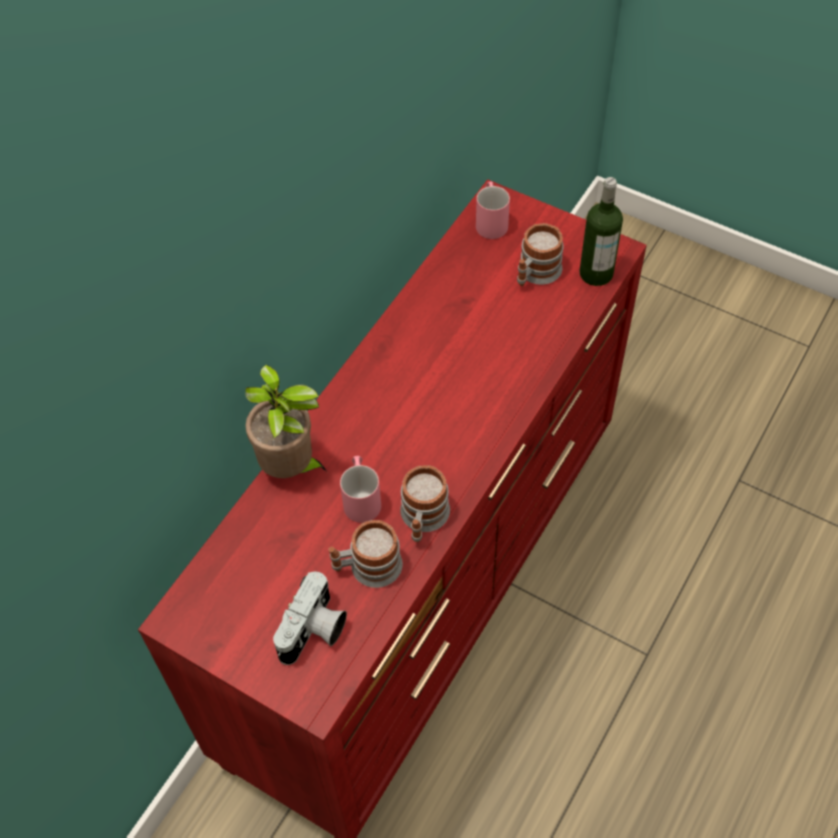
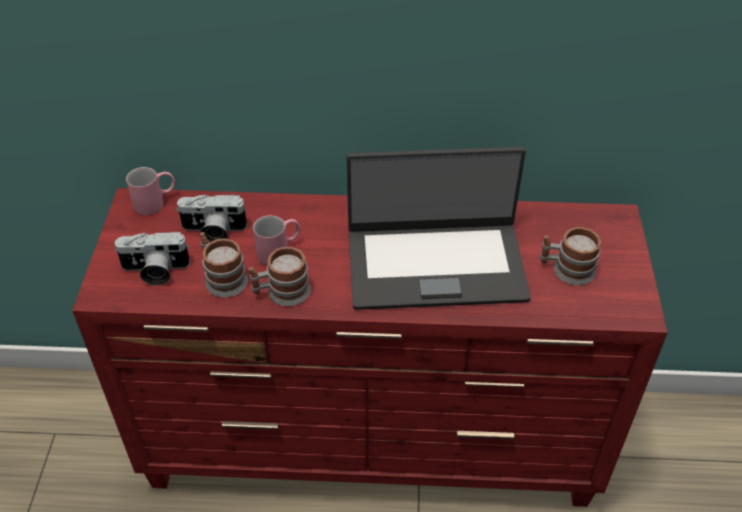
camera: 60 degrees right, 10 degrees down
(289, 551) = (213, 232): none -> camera
(291, 468) = (281, 206): potted plant -> none
(466, 370) = (435, 264): none -> laptop
(491, 220) = (596, 222): pink mug -> pink mug (156, 202)
(596, 273) = (602, 308): bottle -> none

